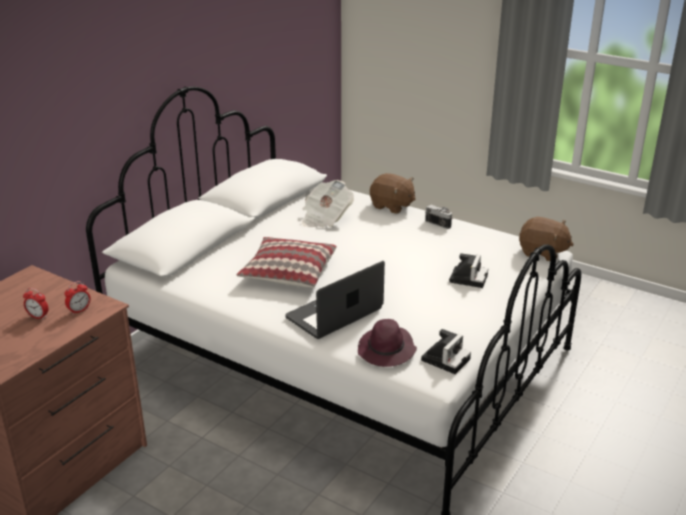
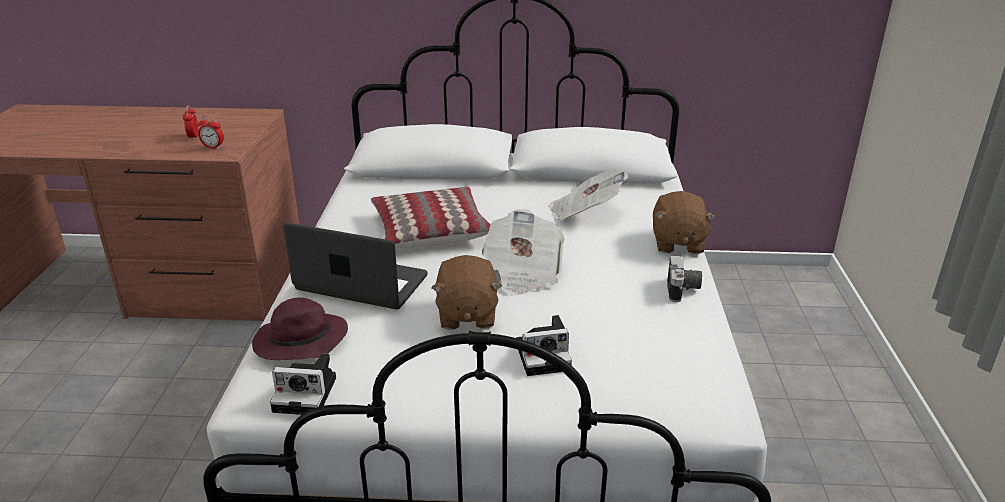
camera: 60 degrees right, 0 degrees up
(377, 258) = (522, 273): none -> newspaper
(542, 253) = (707, 408): brown plush toy -> brown plush toy (466, 315)

